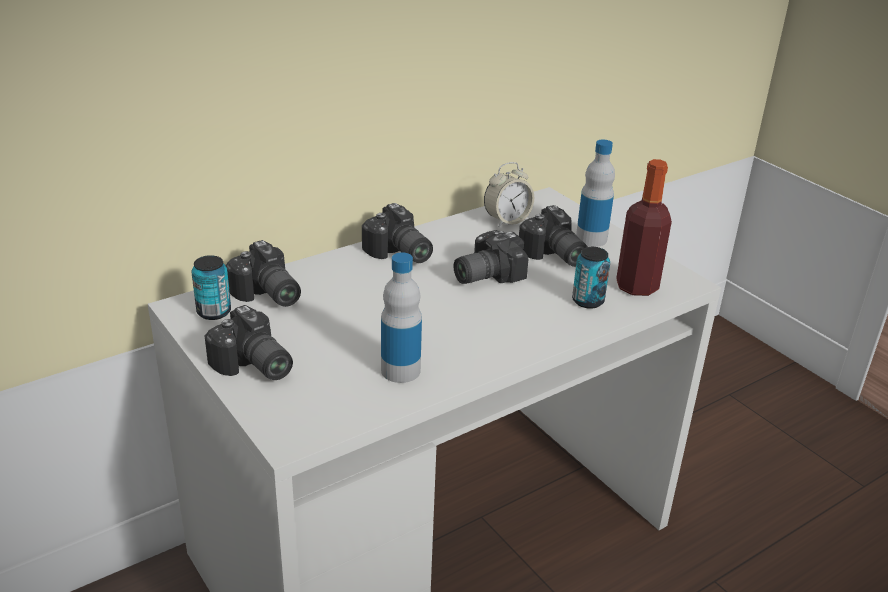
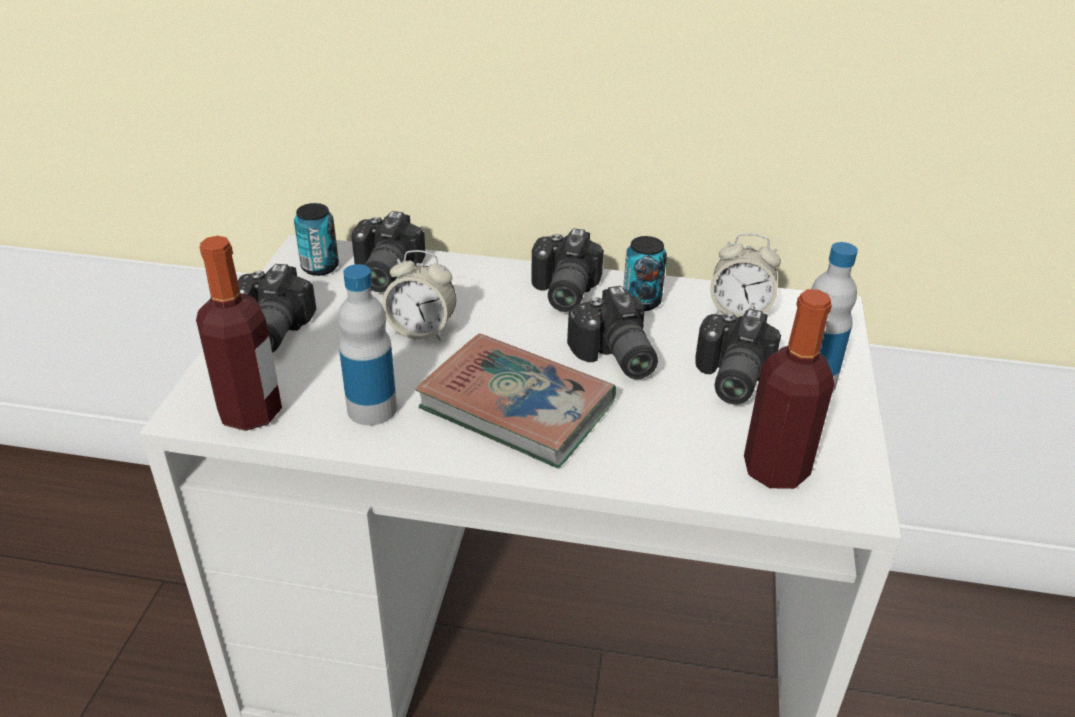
camera: 45 degrees right, 5 degrees up
(329, 415) = (250, 412): none -> bottle
(353, 315) = (421, 330): none -> alarm clock
(477, 325) = (517, 407): none -> book
(484, 274) = (613, 358): camera -> camera turned 120 degrees counterclockwise
(587, 301) = (683, 451): can -> can (641, 302)

